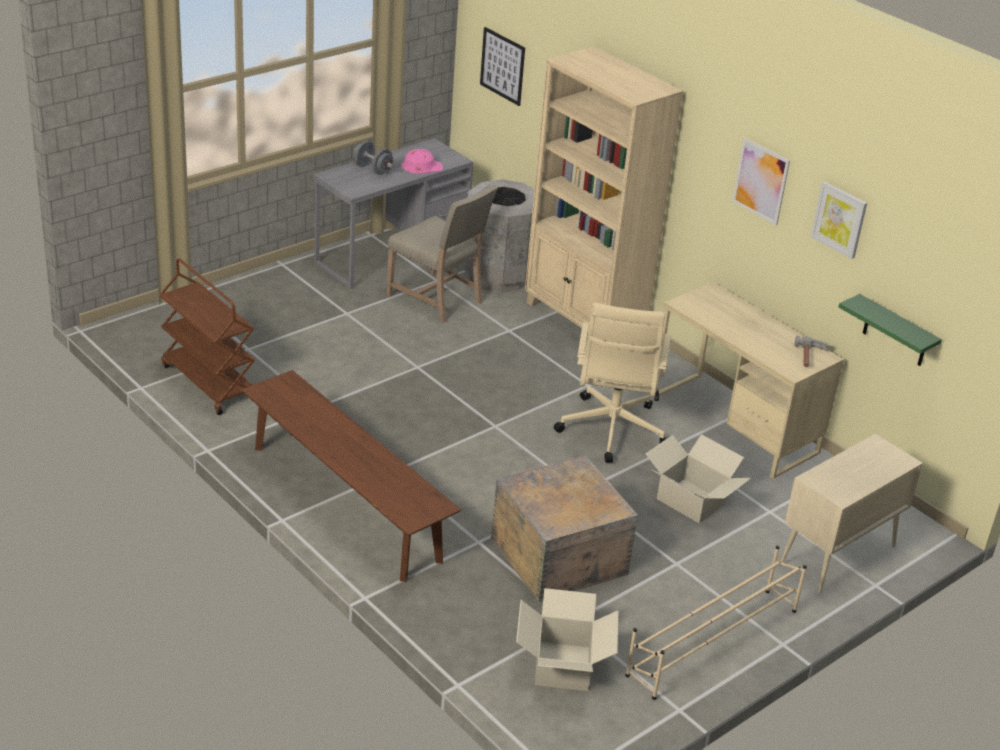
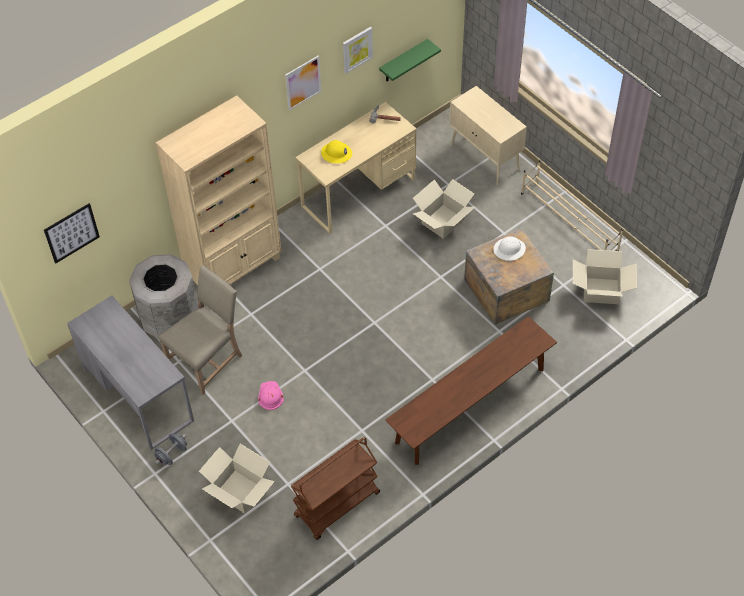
camera: 85 degrees left, 20 degrees up
(245, 316) = (239, 492): none -> cardboard box
(373, 170) = (130, 364): grey dumbbell -> grey dumbbell (172, 454)
(421, 166) = (122, 330): pink hard hat -> pink hard hat (270, 396)
(590, 498) = (509, 249): none -> white hard hat
(611, 431) = (373, 258): beige office chair -> none
(726, 313) = (336, 153): none -> yellow hard hat

